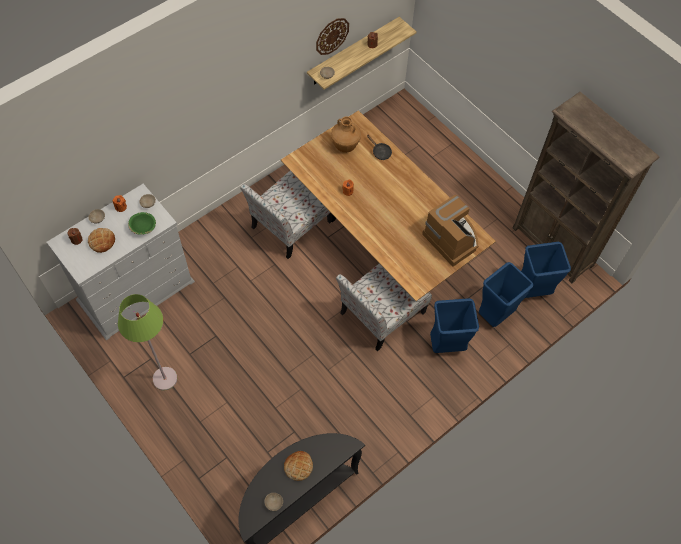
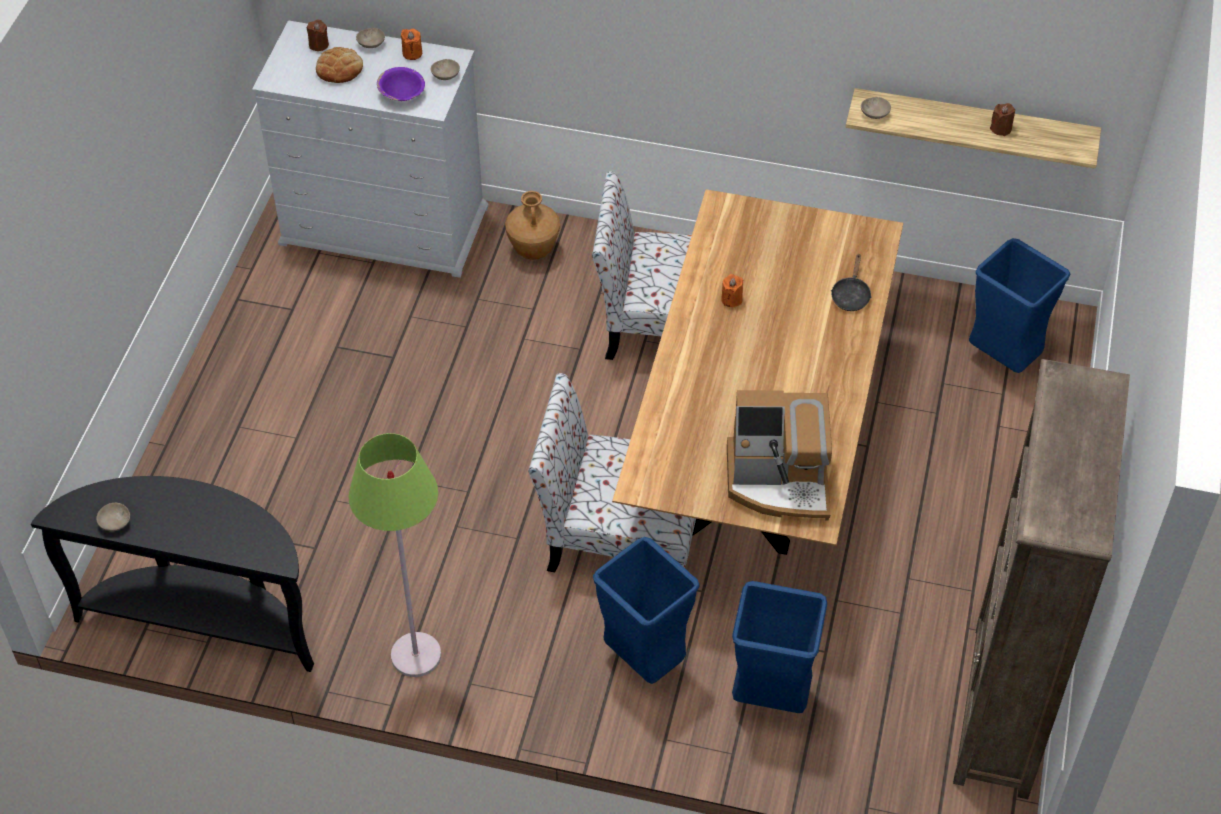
camera: 55 degrees right, 10 degrees down
(143, 227) = (402, 94): green bowl -> purple bowl
(165, 378) = (273, 344): green floor lamp -> green floor lamp (416, 655)
(298, 466) = (195, 517): bread -> none
(332, 36) = (925, 54): wall clock -> none
(345, 146) = (813, 247): brown vase -> brown vase (533, 250)
(452, 238) = (779, 482): coffee machine -> coffee machine turned 75 degrees clockwise
(532, 291) = (874, 730): blue trash can -> blue trash can (1003, 360)

